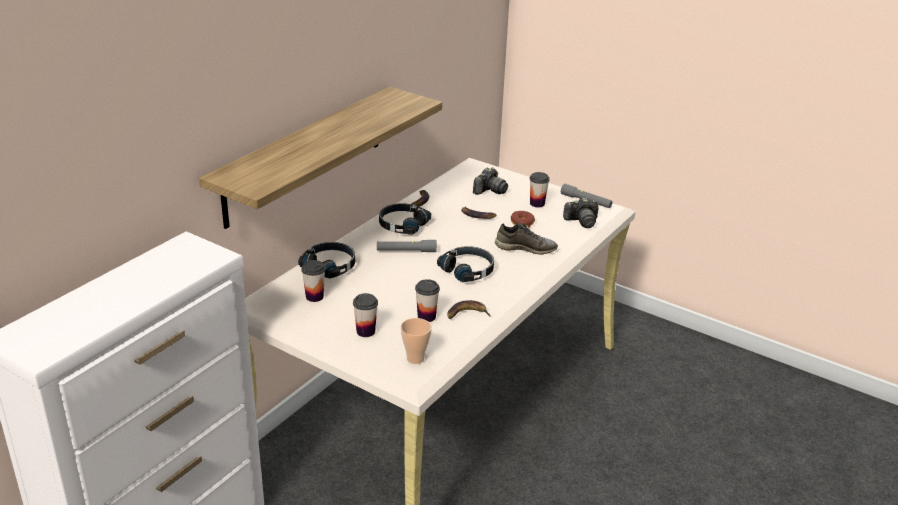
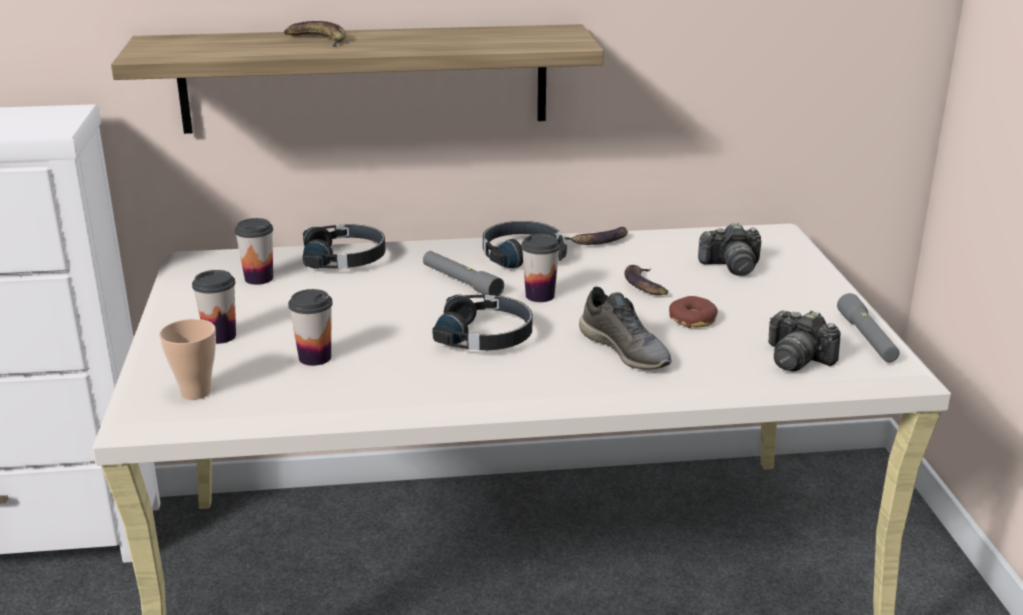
camera: 50 degrees right, 5 degrees down
(466, 314) = (365, 380): banana -> banana (317, 39)
(537, 203) = (771, 308): cup -> cup (540, 296)

